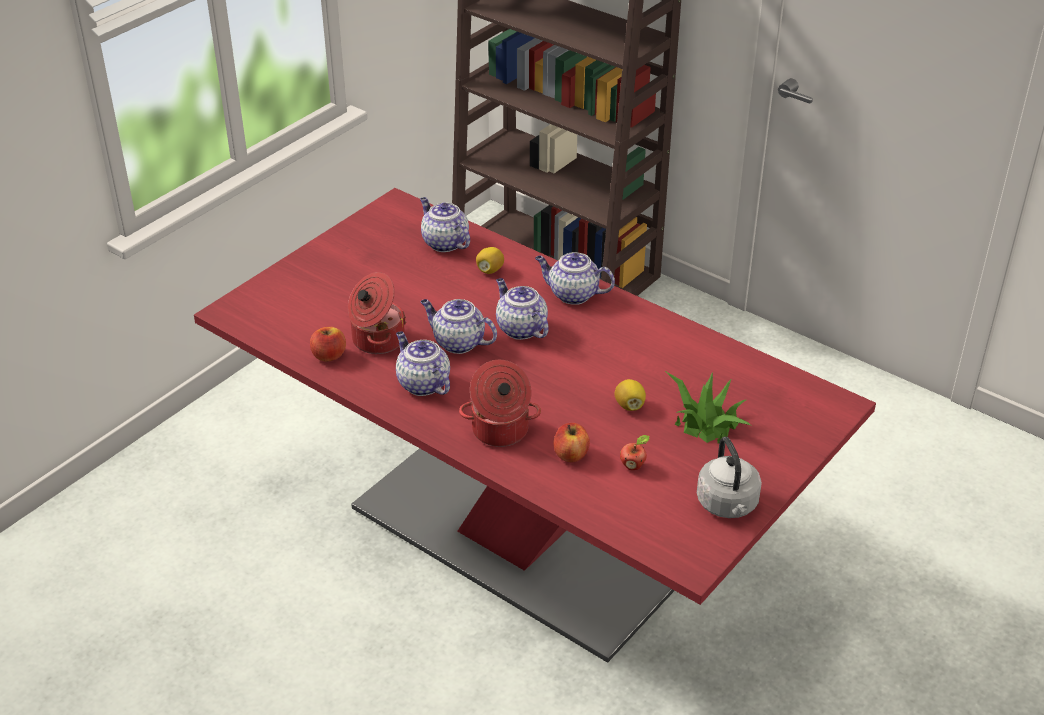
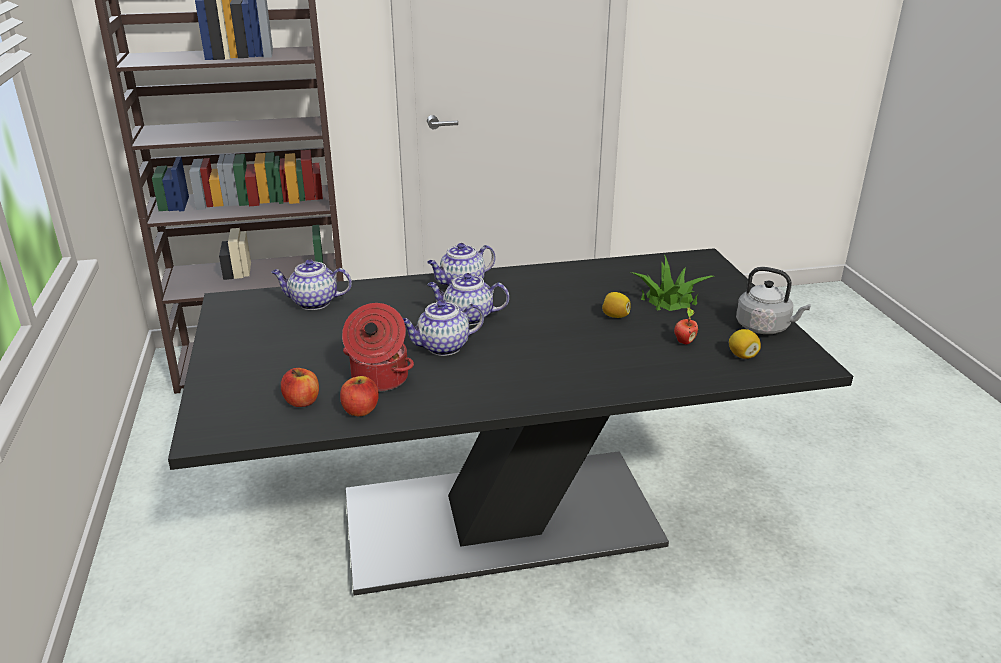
camera: 50 degrees left, 10 degrees down
(422, 384) = (468, 383): teapot -> none
(490, 270) = (379, 300): lemon -> lemon (742, 355)
(500, 431) = (576, 374): cooking pot -> none
(521, 537) = (500, 520): red dining table -> black dining table
(571, 455) = (642, 358): apple -> apple (302, 401)

